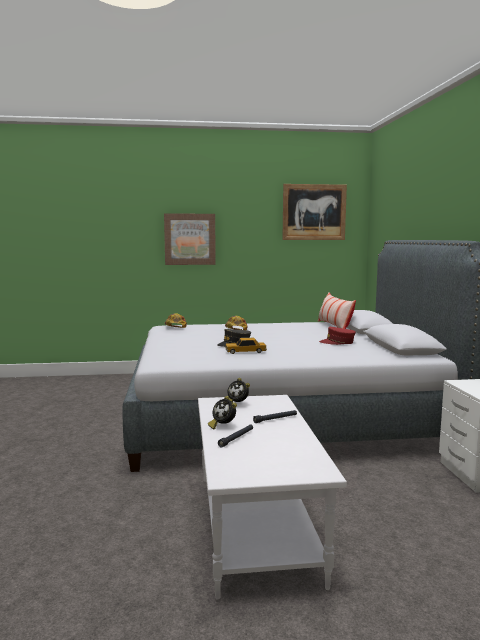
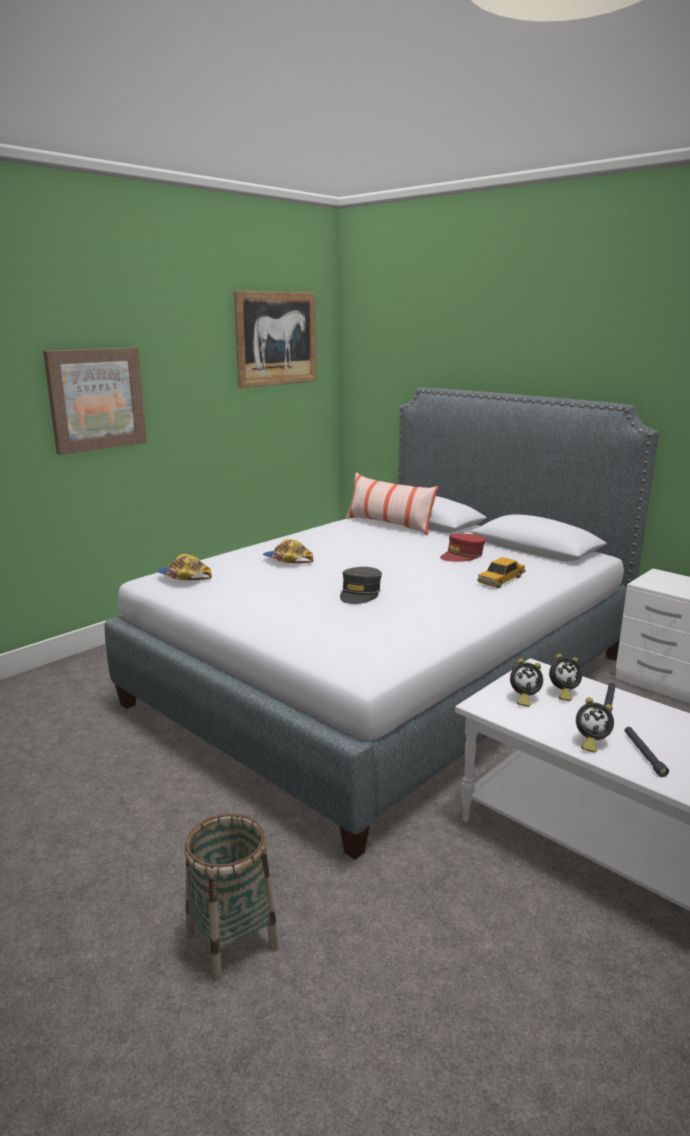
camera: 40 degrees left, 10 degrees up
(44, 473) = (231, 940): none -> basket
(245, 352) = (411, 605): toy car -> toy car (501, 580)
(263, 409) = (562, 693): none -> alarm clock

